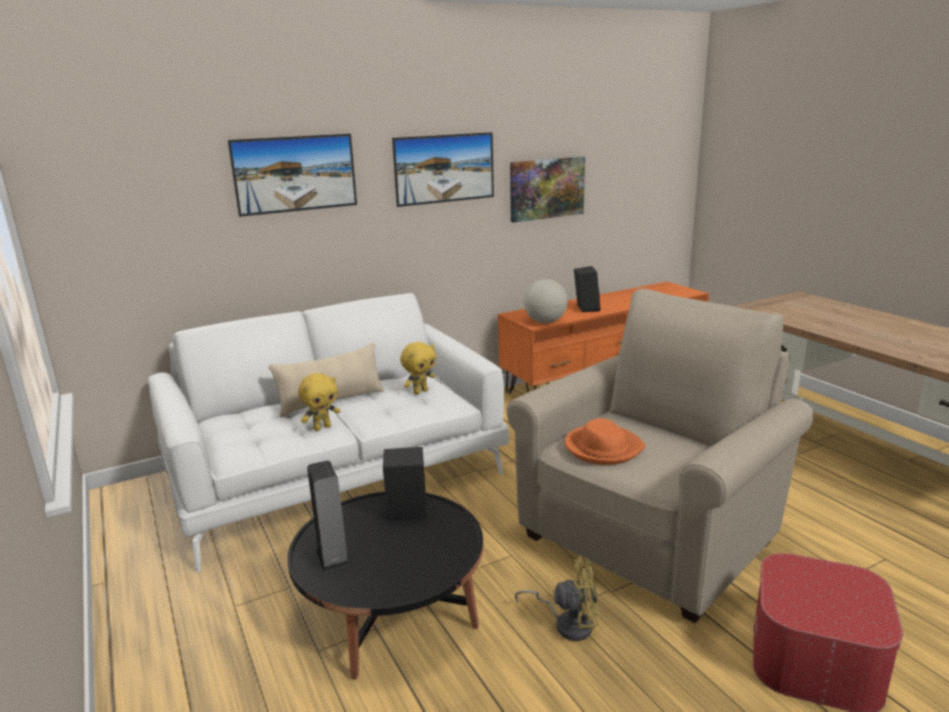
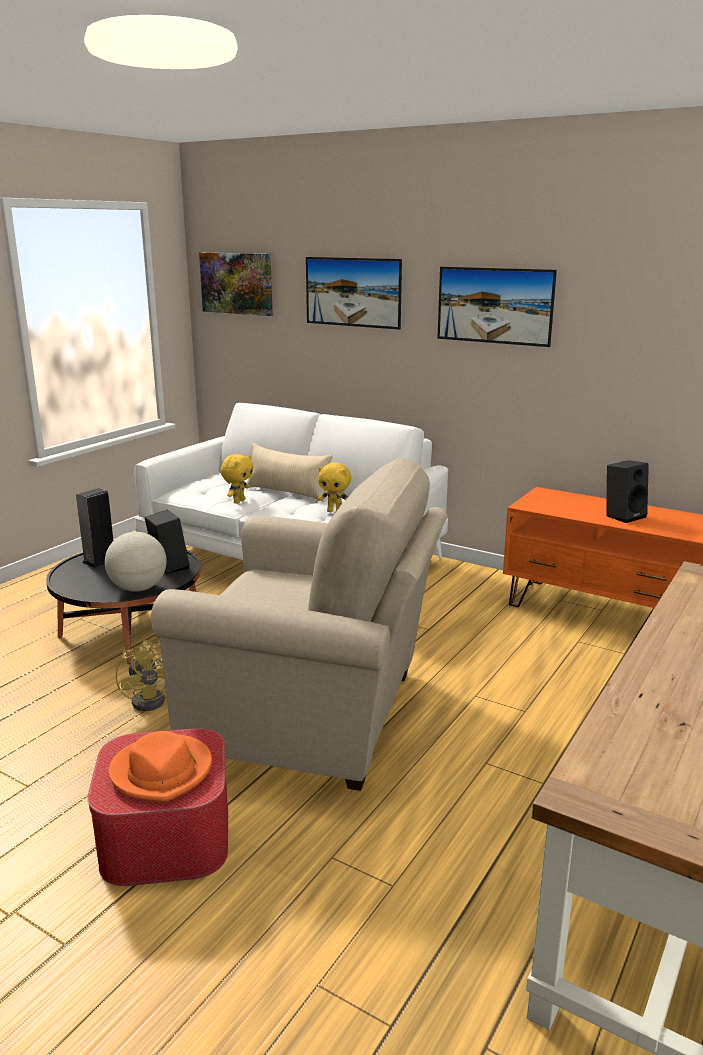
camera: 60 degrees right, 0 degrees up
(322, 427) = (238, 501): yellow plush toy -> yellow plush toy turned 90 degrees counterclockwise
(545, 322) = (542, 507): globe -> globe (138, 588)
(546, 188) = (630, 349): picture -> picture (237, 283)
(602, 448) = (264, 587): orange hat -> orange hat (162, 771)

